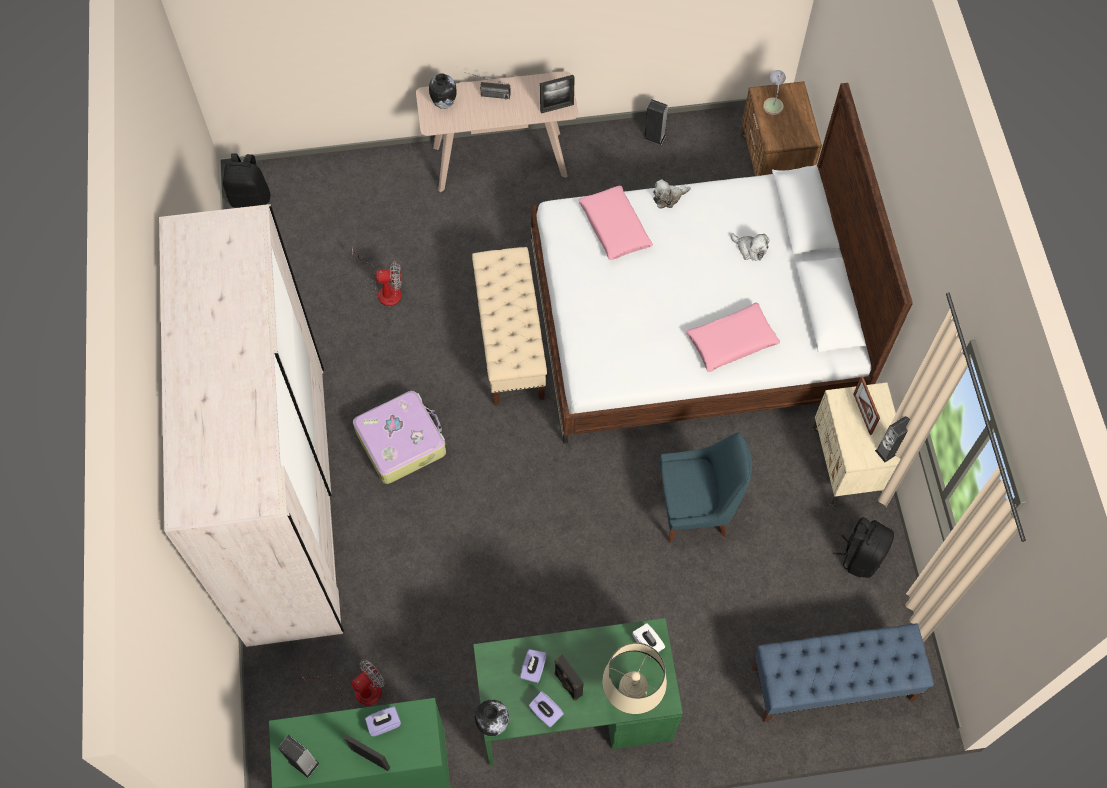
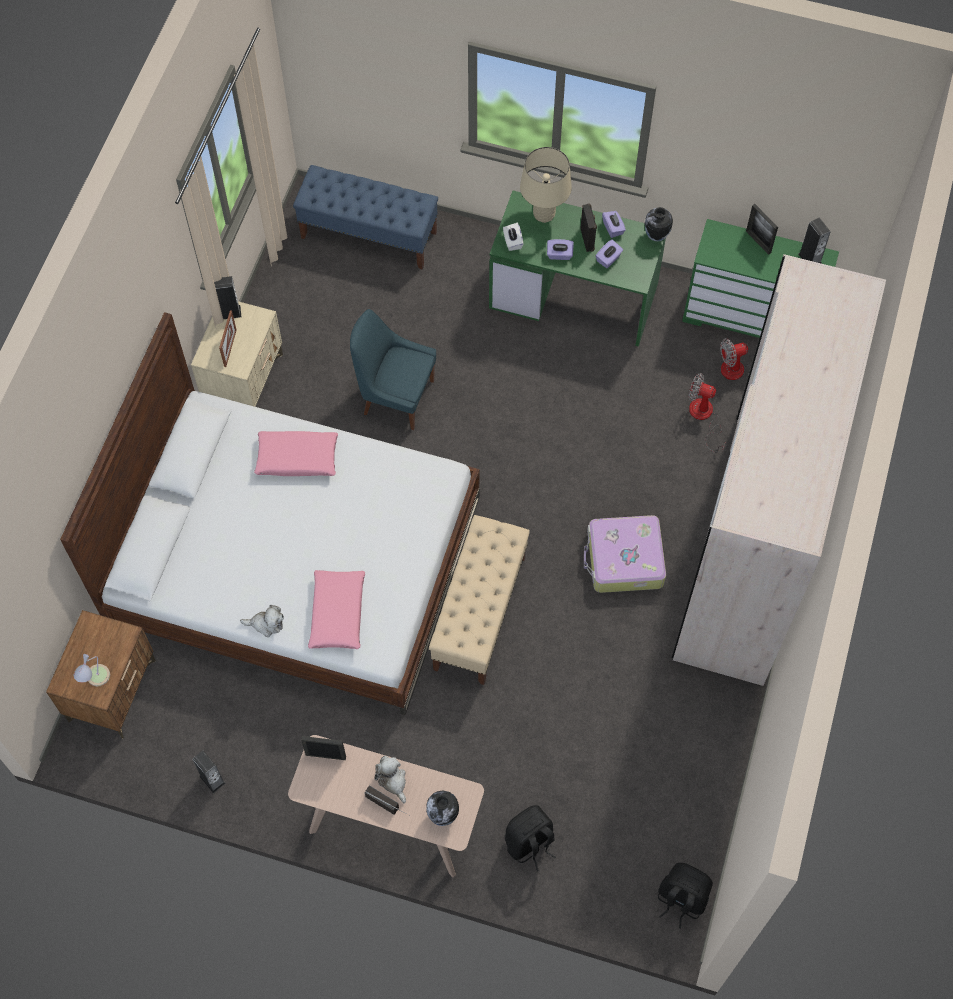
camera: 155 degrees left, 0 degrees up
(384, 289) = (579, 722): fan -> fan (703, 417)
(384, 724) = (739, 259): purple tissue box -> purple tissue box (559, 255)
(750, 249) = (223, 537): plush toy -> plush toy (392, 780)
(861, 556) = (286, 308): black backpack -> black backpack (530, 843)

